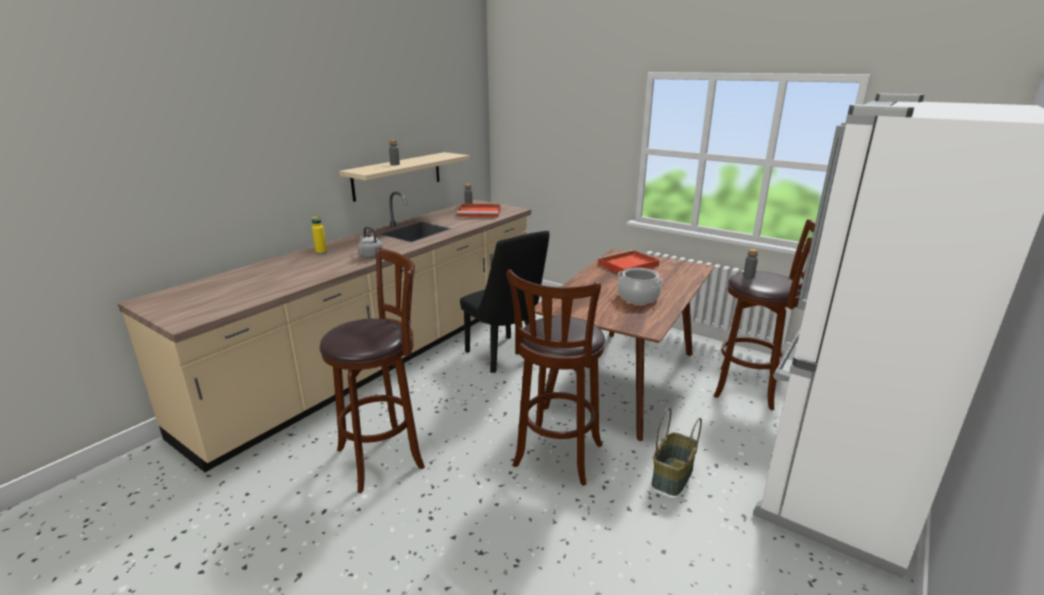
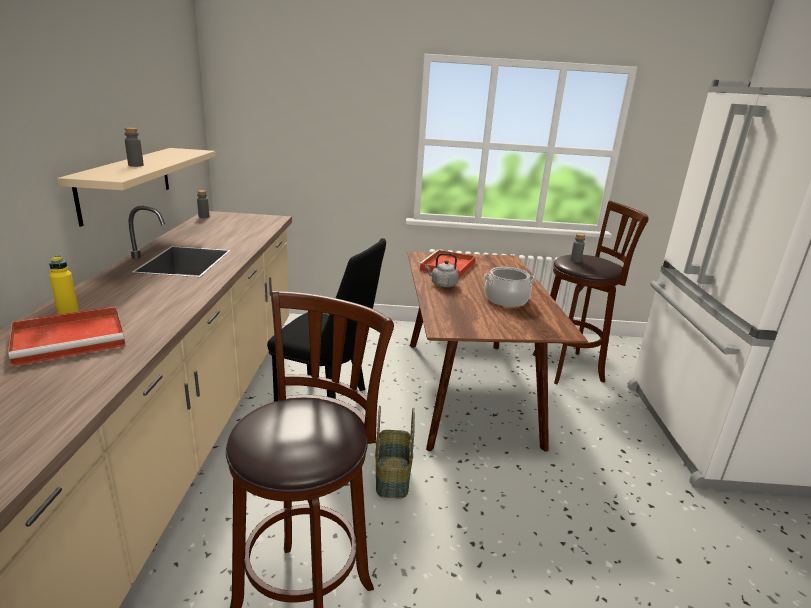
camera: 35 degrees left, 0 degrees up
(370, 255) = (166, 306): grey kettle -> grey kettle (442, 284)
(480, 213) = (237, 226): red tray -> red tray (72, 338)
(556, 458) = (498, 503): brown stool -> none
(673, 477) = (607, 477): basket -> basket (393, 477)

